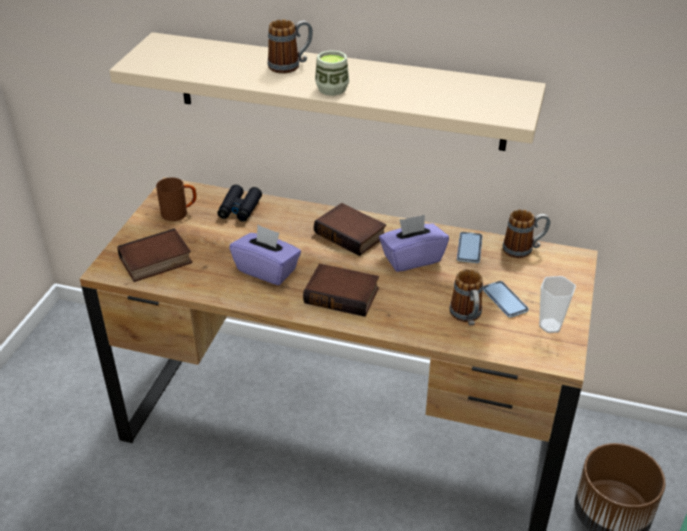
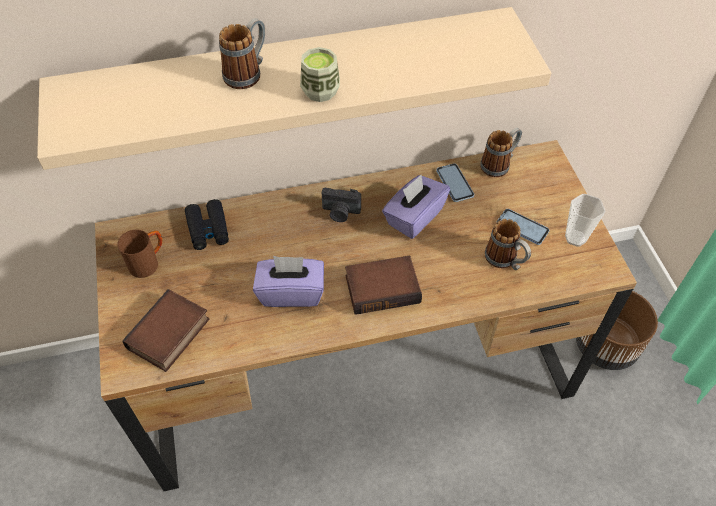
camera: 30 degrees left, 15 degrees up
(352, 234) = (340, 213): book -> camera

